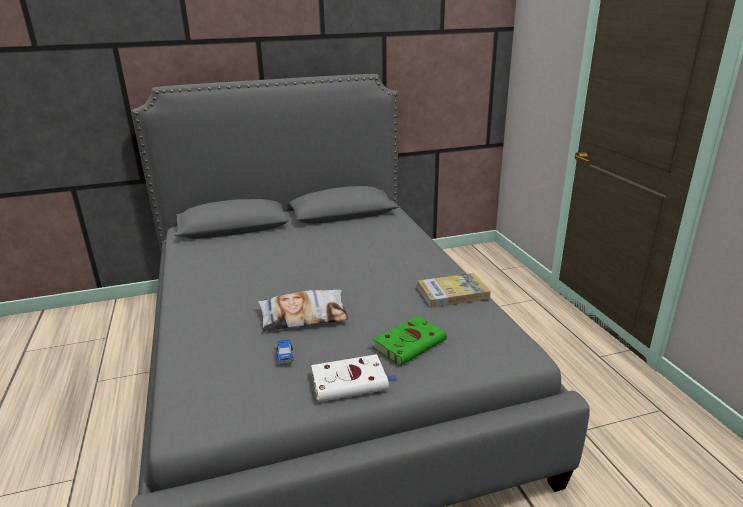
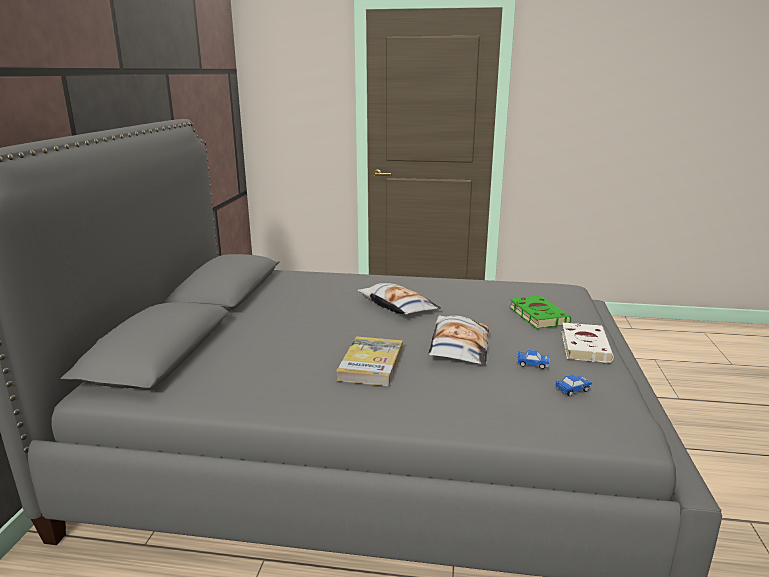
camera: 65 degrees left, 5 degrees down
(243, 383) = (572, 390): none -> toy car
(370, 273) = (397, 306): none -> pillow
(453, 293) = (466, 286): book -> book (371, 364)

